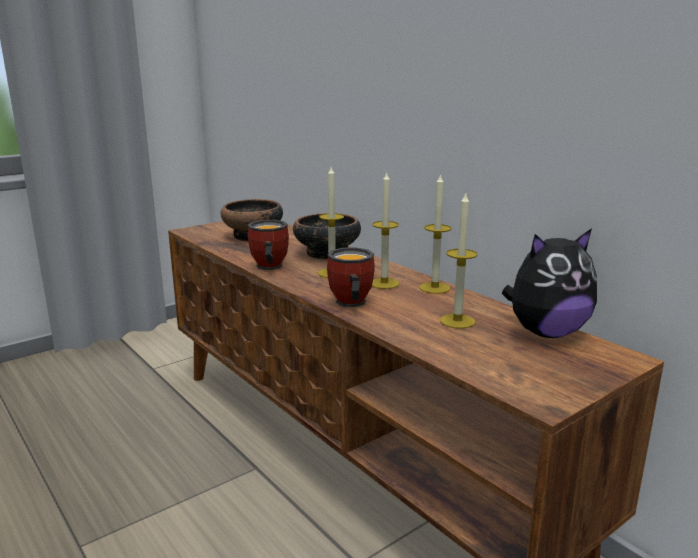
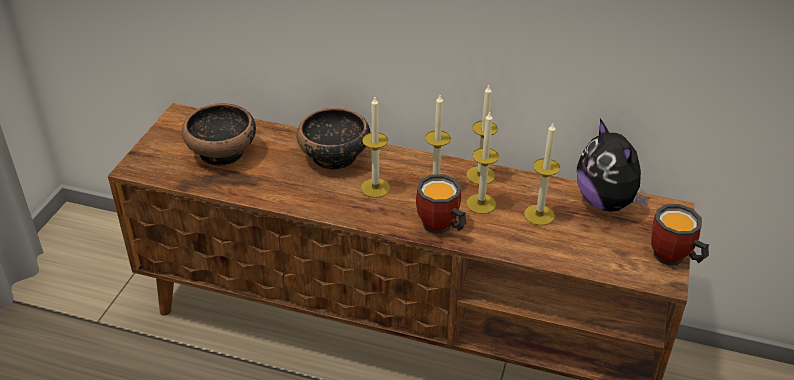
camera: 35 degrees left, 20 degrees up
(267, 267) = (307, 203): mug -> mug (672, 259)
(409, 301) = (481, 204): none -> candle
(546, 332) = (606, 202): plush toy -> plush toy turned 120 degrees clockwise

